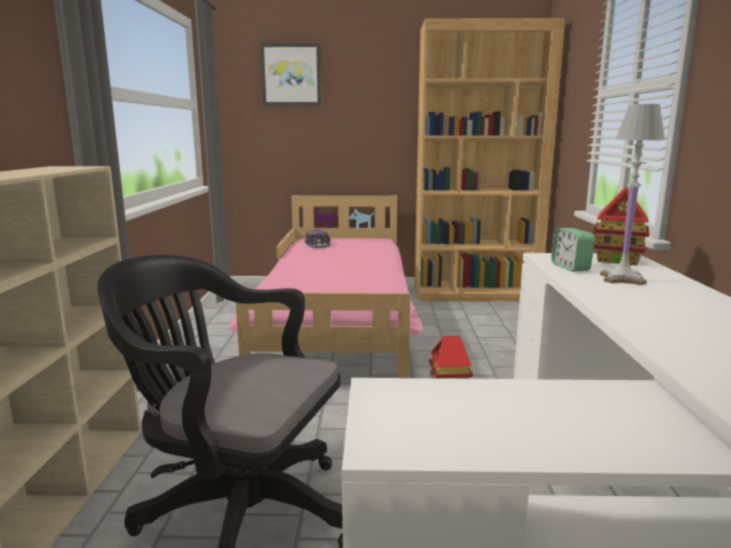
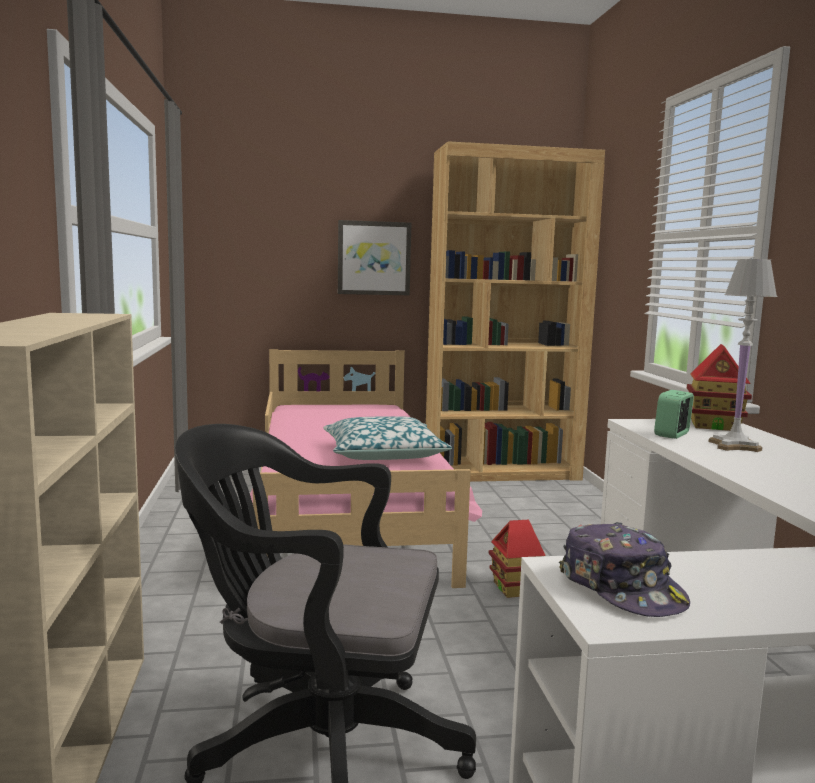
camera: 10 degrees left, 5 degrees down
(291, 74) = (273, 198): picture -> picture (374, 258)
(317, 245) = (311, 414): cap -> cap (622, 589)
(354, 278) = (383, 454): none -> pillow
(570, 267) = (672, 434): alarm clock -> alarm clock turned 60 degrees clockwise

